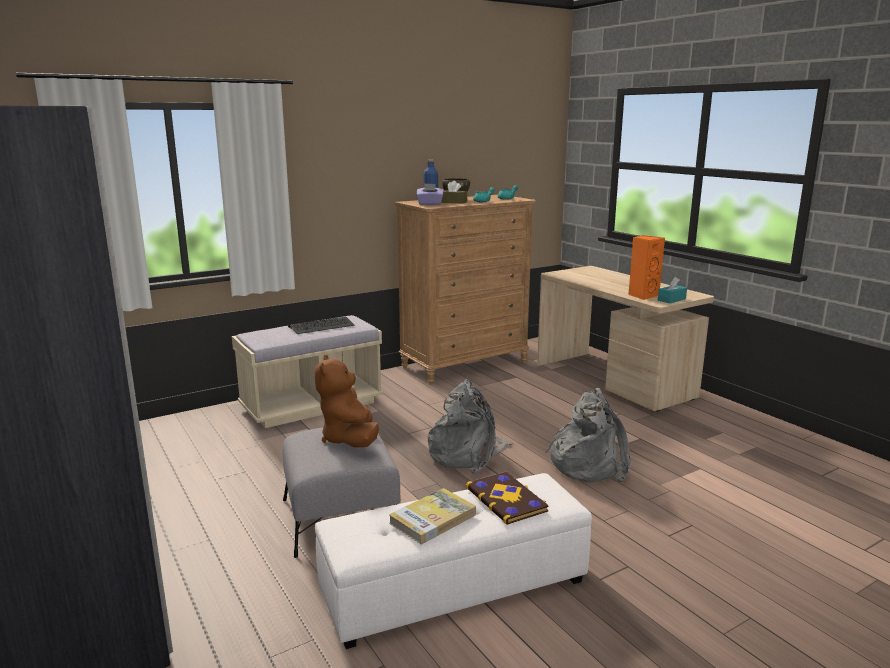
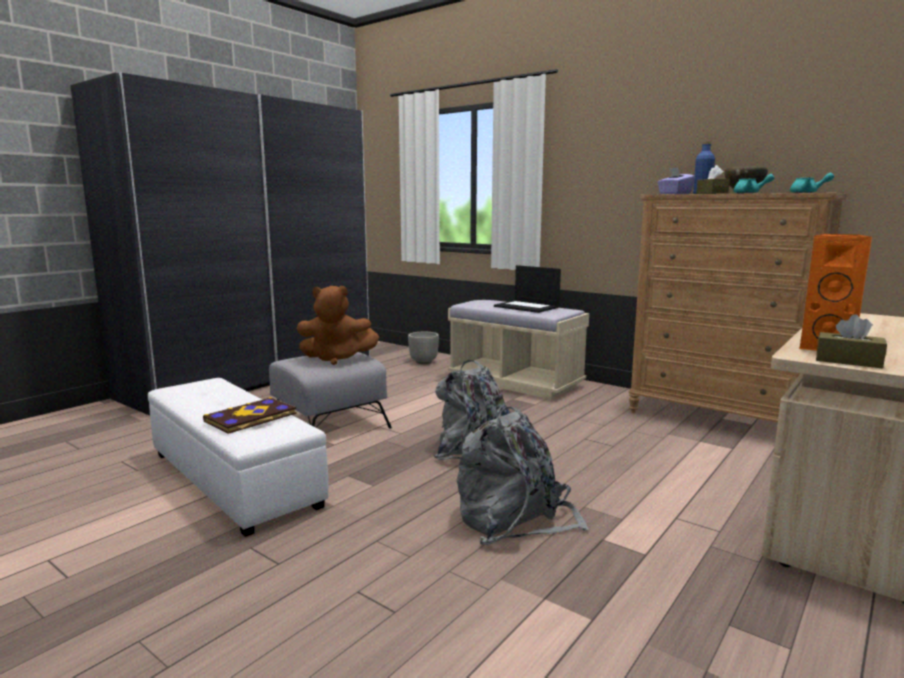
camera: 70 degrees right, 5 degrees down
(176, 434) = (424, 362): none -> planter
(321, 326) = (527, 307): keyboard -> laptop
(349, 439) = (336, 359): brown plush toy -> brown plush toy turned 150 degrees counterclockwise
(433, 519) = (215, 400): book -> none
(671, 299) = (848, 361): turquoise tissue box -> brown tissue box

